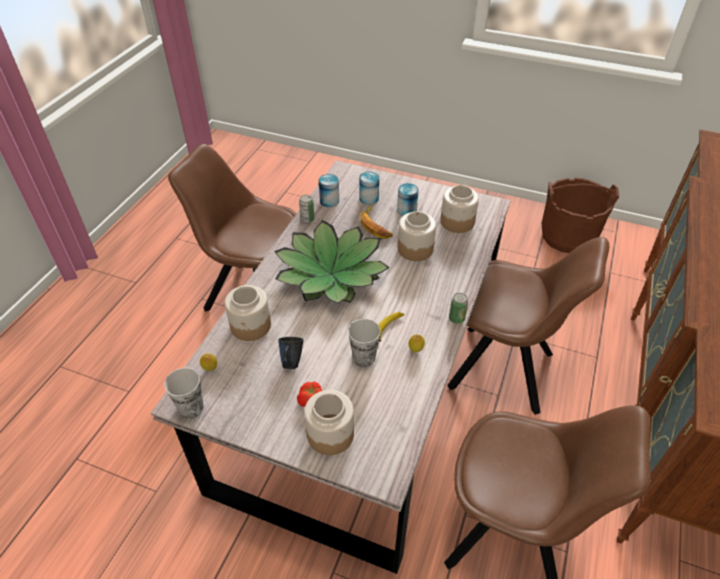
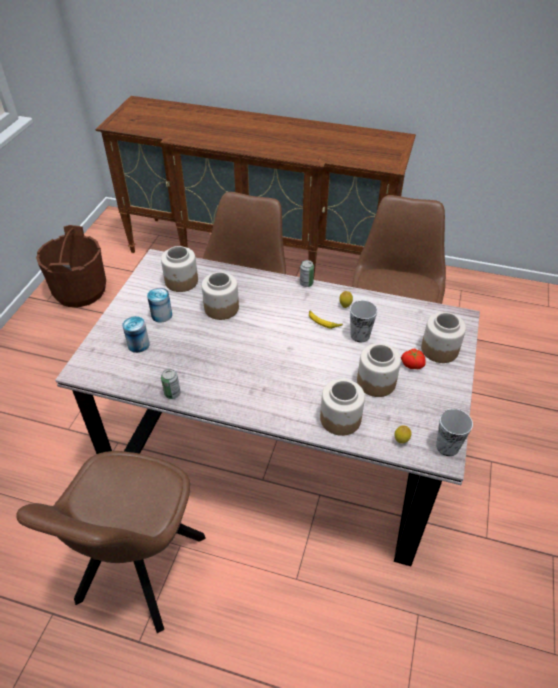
camera: 95 degrees left, 0 degrees up
(291, 361) = (376, 382): blue mug -> jar
(329, 201) = (140, 377): can -> none
(331, 274) = (260, 365): potted plant -> none
(375, 226) = (186, 337): banana -> none

